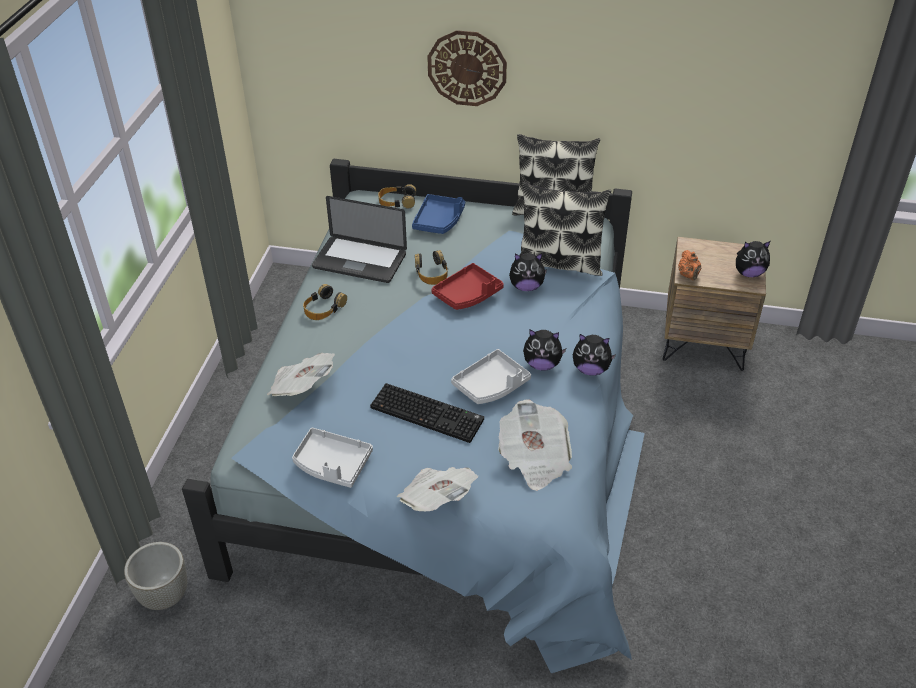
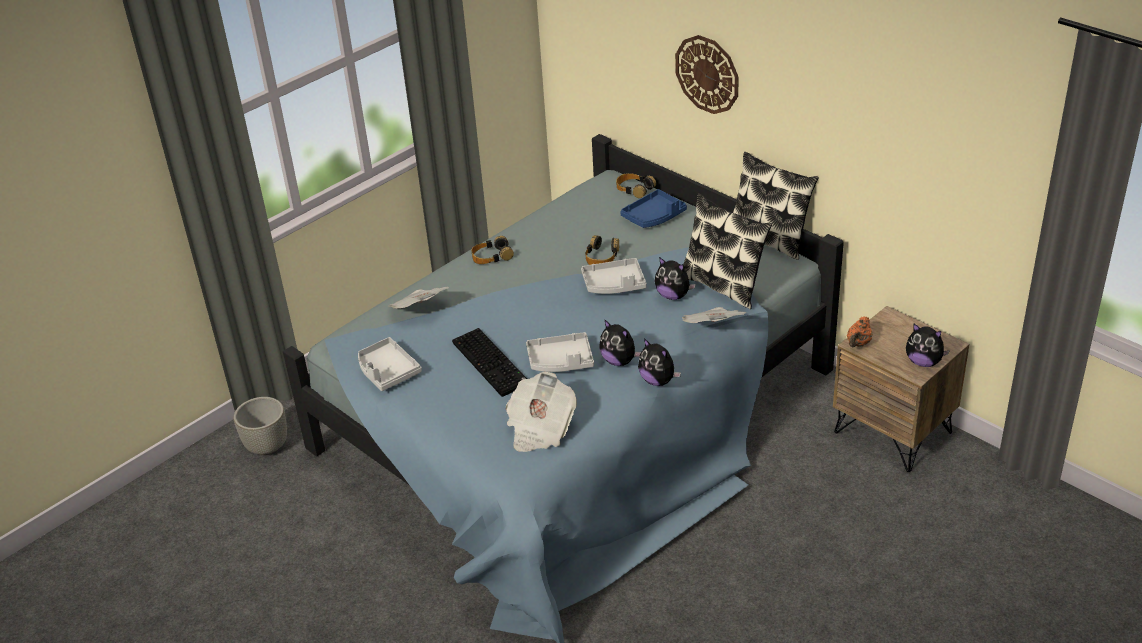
camera: 35 degrees right, 5 degrees down
(359, 261) = (555, 229): laptop -> none
(437, 500) = (437, 426): newspaper -> newspaper (713, 329)
(468, 295) = (614, 285): red tray -> grey tray

